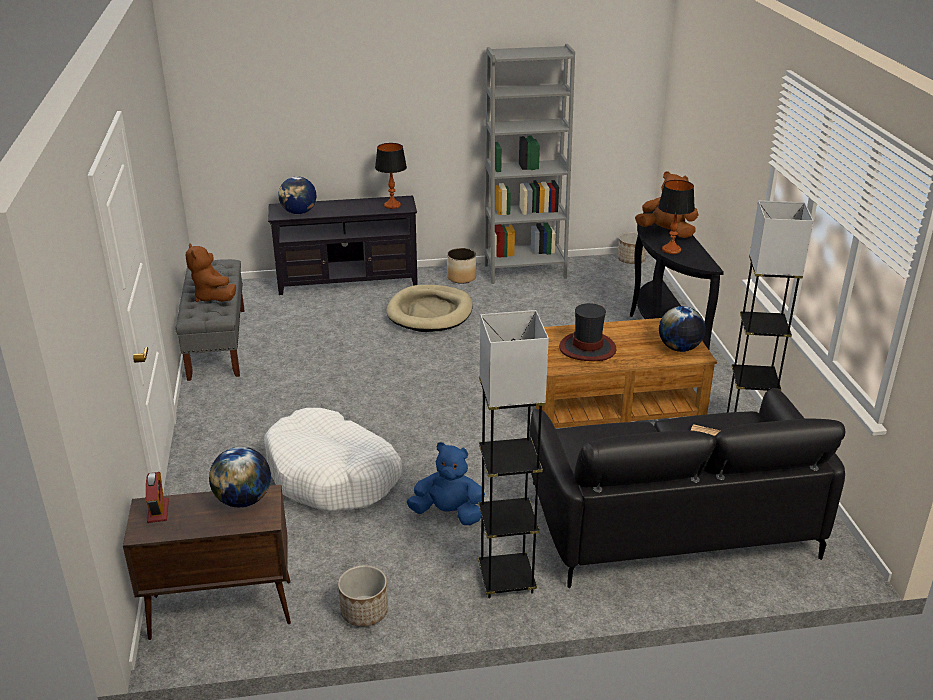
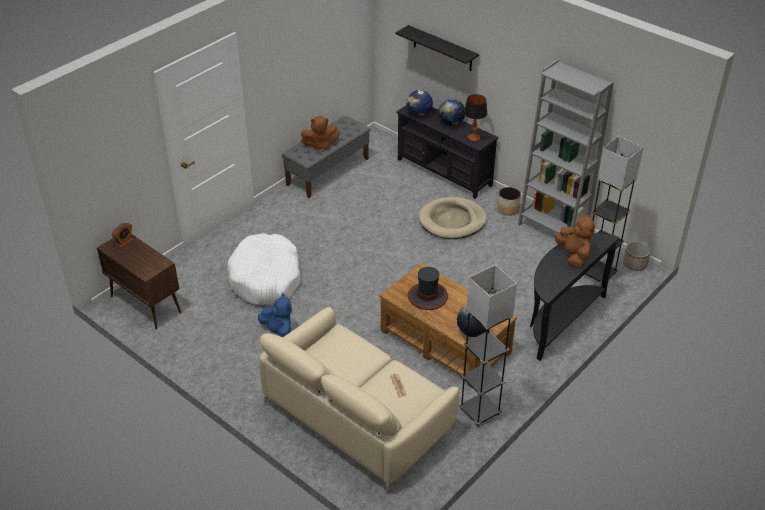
camera: 50 degrees right, 10 degrees up
(213, 297) = (320, 145): brown plush toy -> brown plush toy turned 120 degrees counterclockwise
(243, 500) = (153, 259): globe -> globe (451, 123)
(303, 108) = (442, 48): none -> black shelf
(364, 612) = (184, 347): planter -> none
(506, 579) = (249, 380): grey floor lamp -> grey floor lamp (598, 274)
(670, 520) = (358, 417): black sofa -> beige sofa
(671, 250) = (549, 269): table lamp -> none

